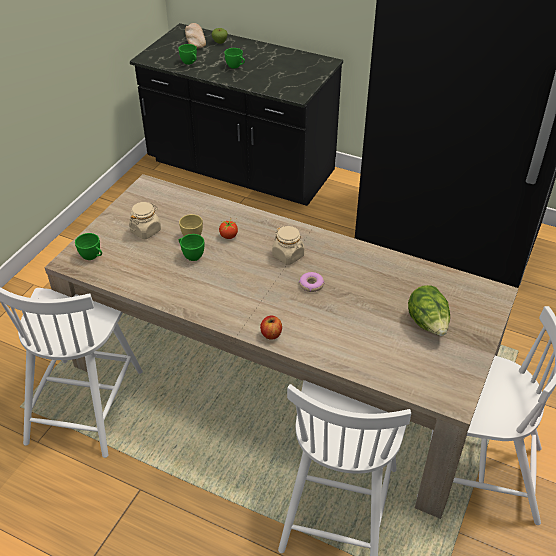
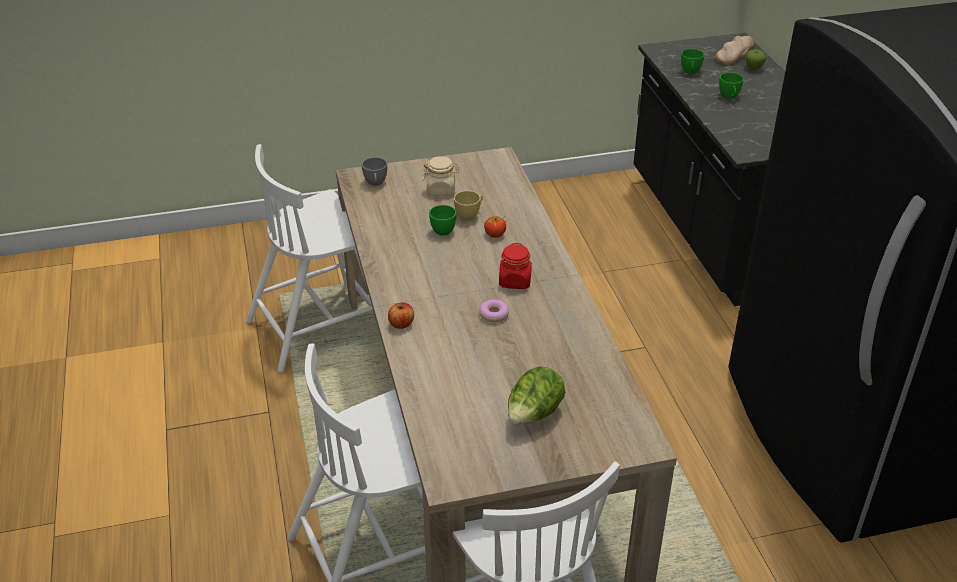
camera: 50 degrees right, 5 degrees down
(92, 257) = (375, 183): green cup -> grey cup
(288, 256) = (515, 281): beige jar -> red jar

